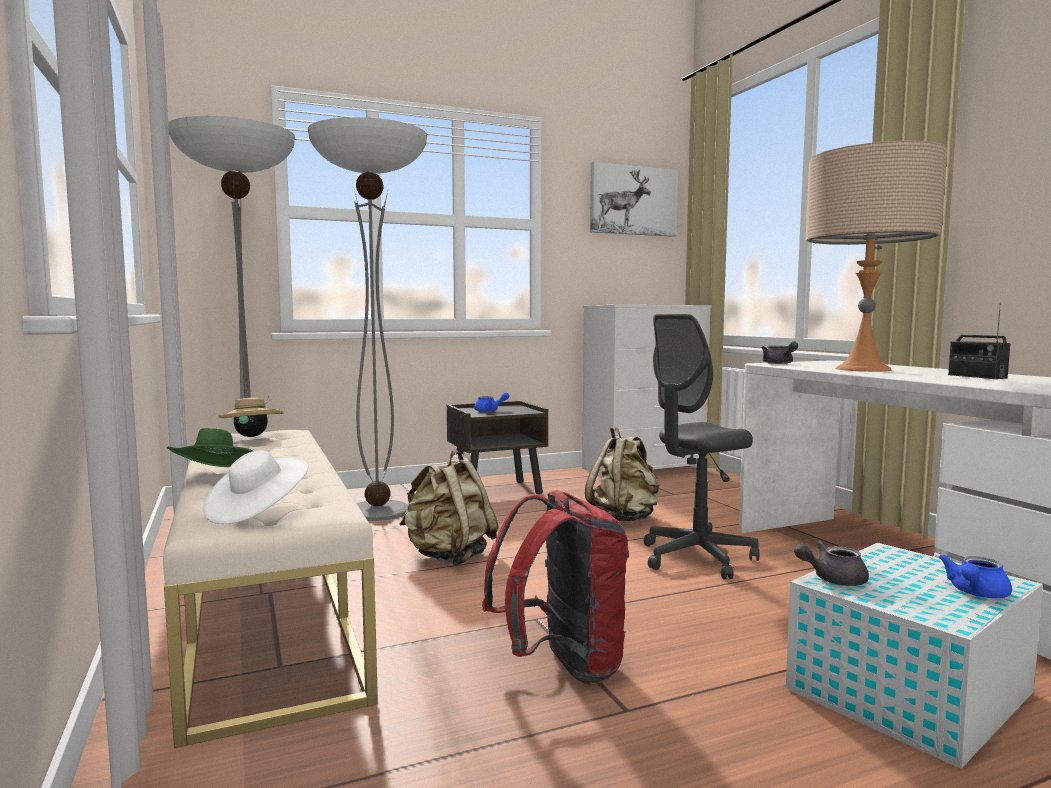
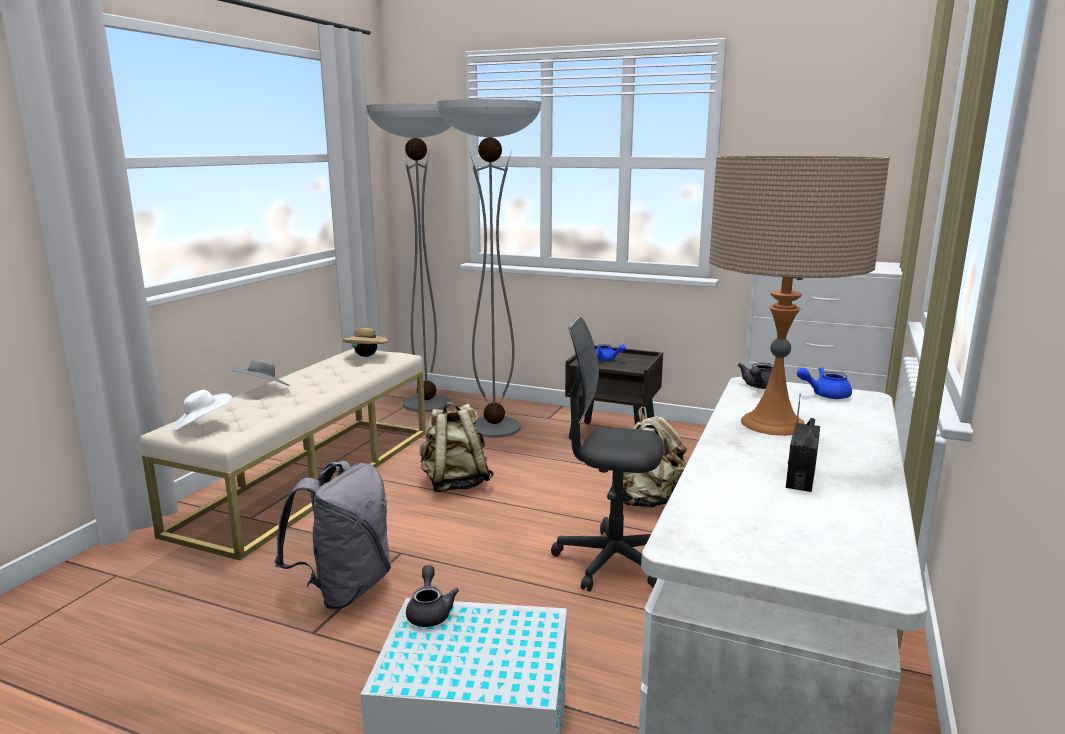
camera: 45 degrees right, 10 degrees up
(214, 475) = (263, 389): green hat -> grey hat
(562, 666) = (344, 589): red backpack -> grey backpack
(633, 201) = (850, 126): picture -> none
(832, 579) = (429, 612): grey teapot -> grey teapot turned 45 degrees clockwise
(975, 593) = (477, 679): blue teapot -> blue teapot (825, 395)

